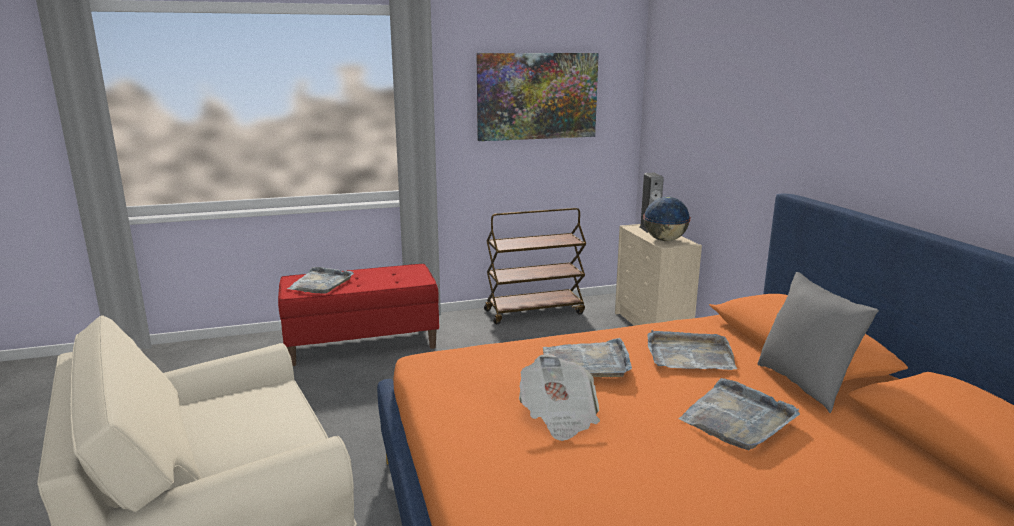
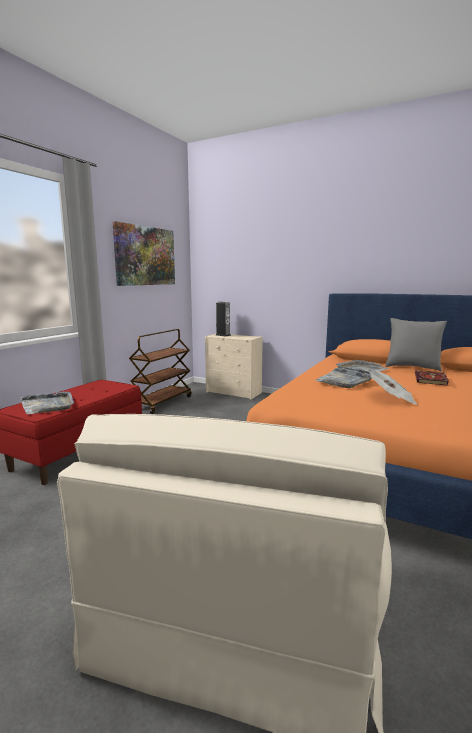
camera: 45 degrees left, 5 degrees down
(665, 240) = (242, 337): globe -> none
(737, 418) = (431, 380): grey tray -> book

